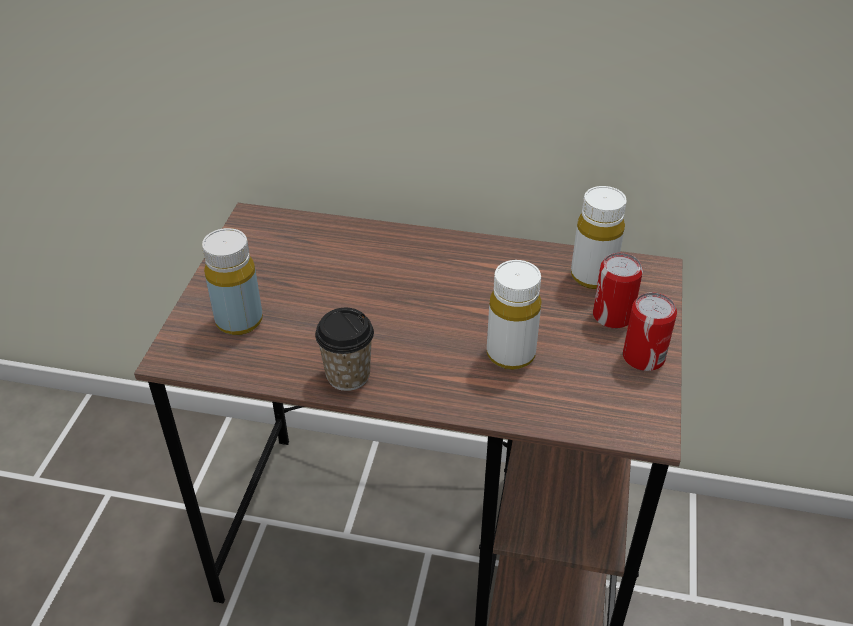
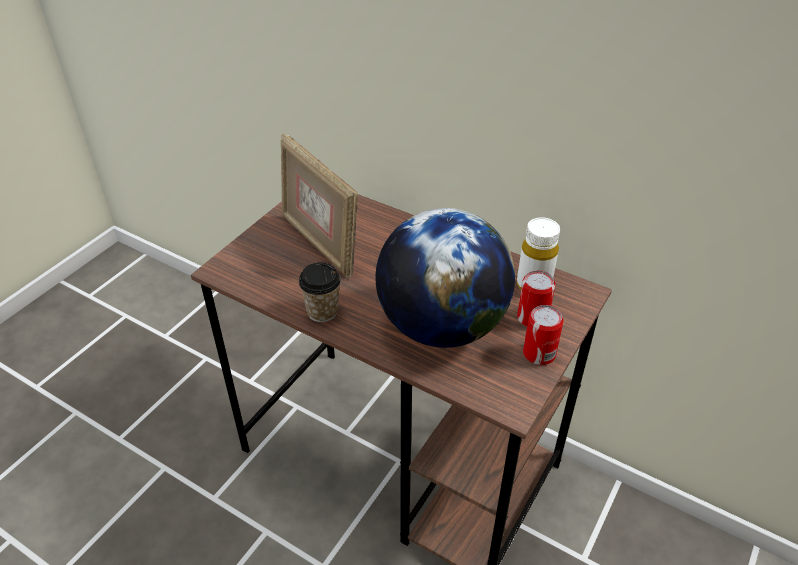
camera: 20 degrees right, 0 degrees up
(239, 321) = (271, 257): yellow bottle -> none
(296, 287) = (320, 243): none -> picture frame
(510, 354) = (442, 326): white bottle -> globe

